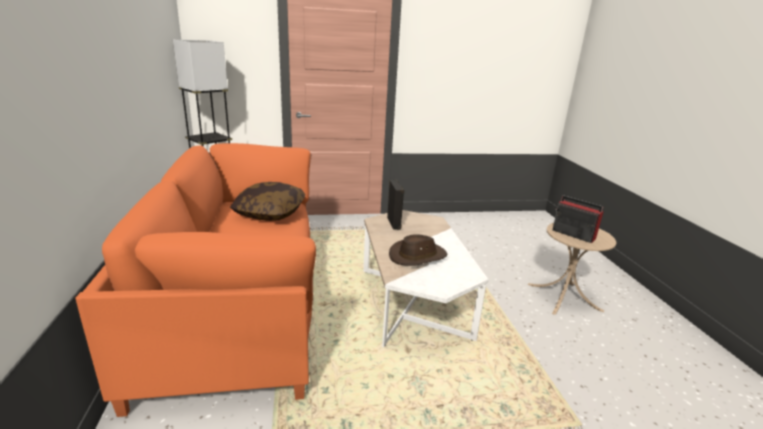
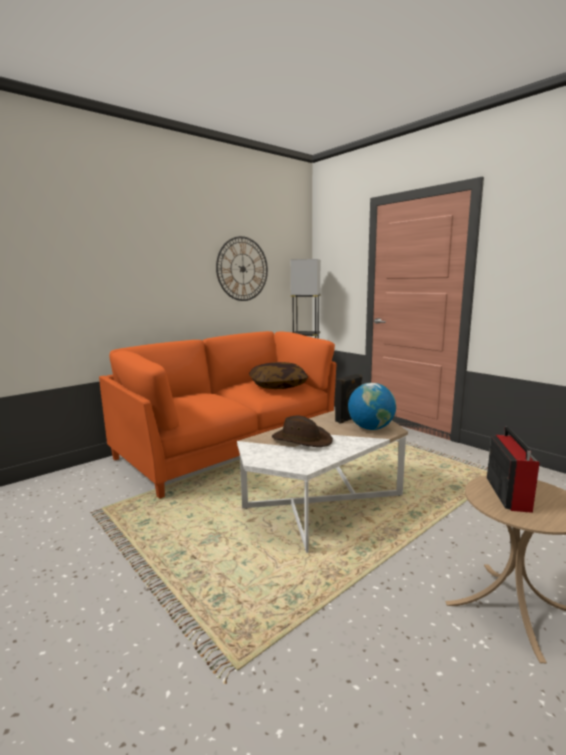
camera: 60 degrees right, 10 degrees down
(147, 58) = (242, 269): none -> wall clock
(424, 224) = (371, 428): none -> globe

